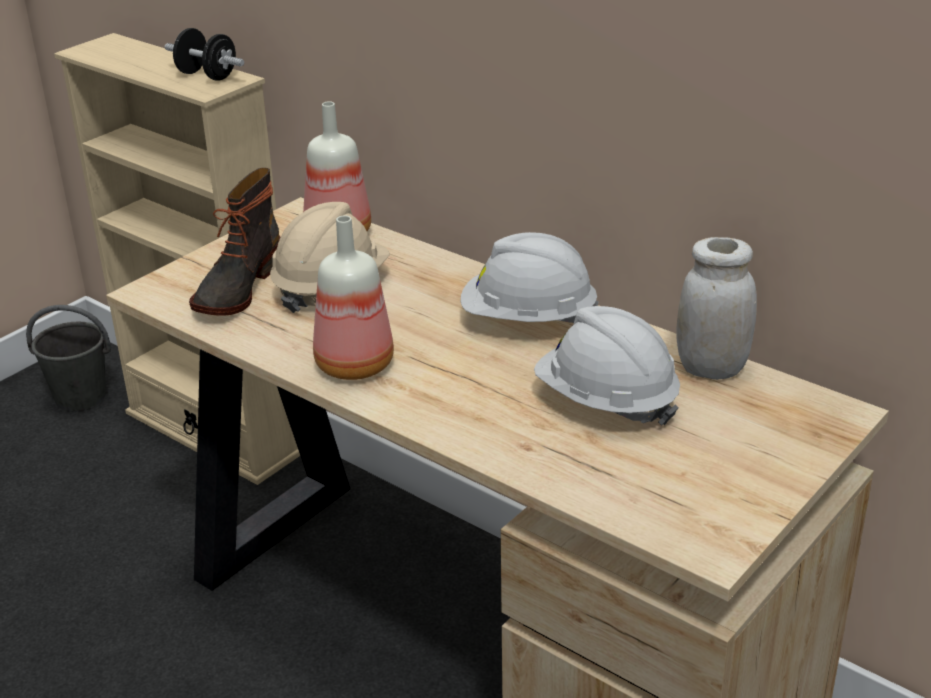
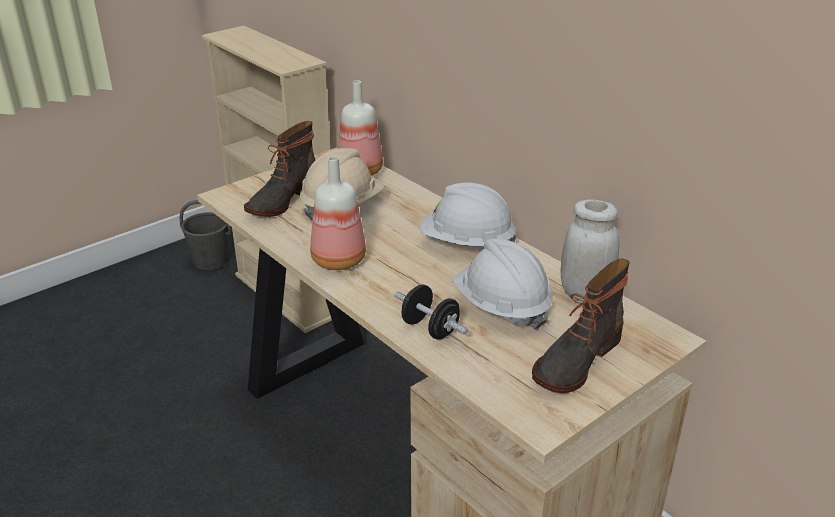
camera: 10 degrees right, 0 degrees up
(207, 76) = (290, 57): black dumbbell -> black dumbbell (430, 329)
(728, 459) = (575, 360): none -> boot

